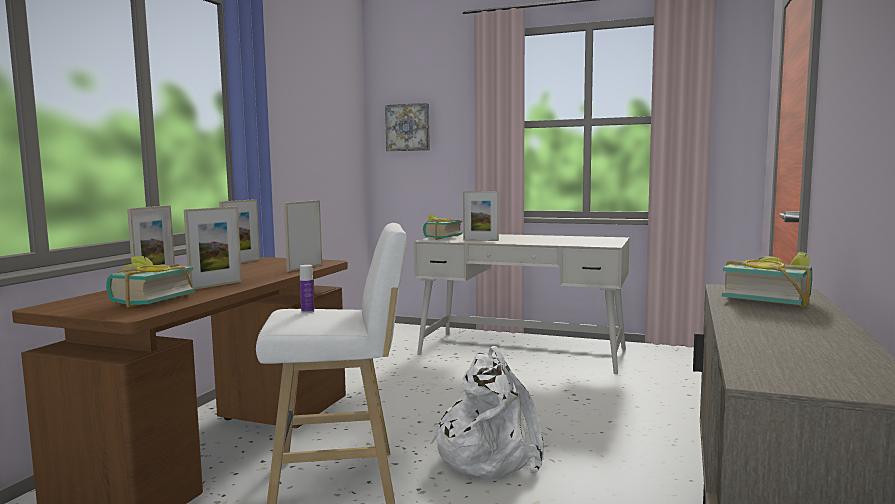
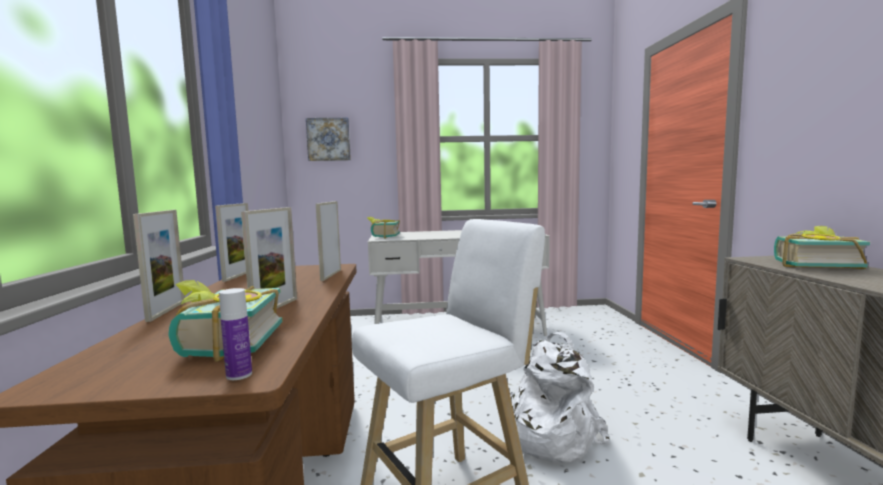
camera: 25 degrees left, 0 degrees up
(307, 311) = (413, 325): bottle -> bottle (239, 375)
(480, 240) = (425, 237): picture frame -> none

